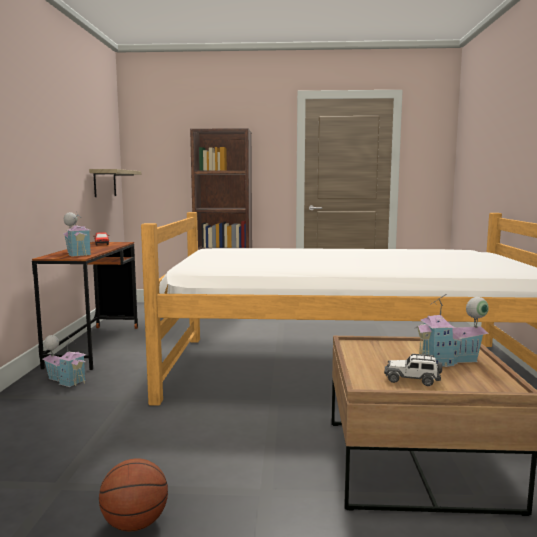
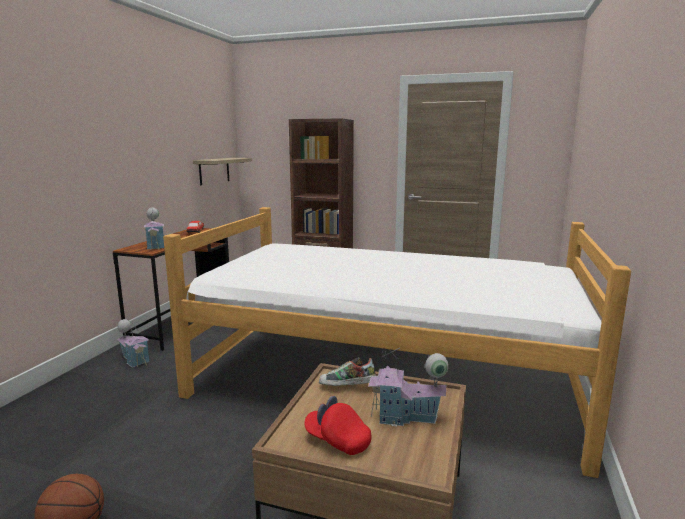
camera: 15 degrees right, 5 degrees up
(376, 349) = (347, 388): none -> shoe
(412, 379) = (337, 440): toy car -> red cap

